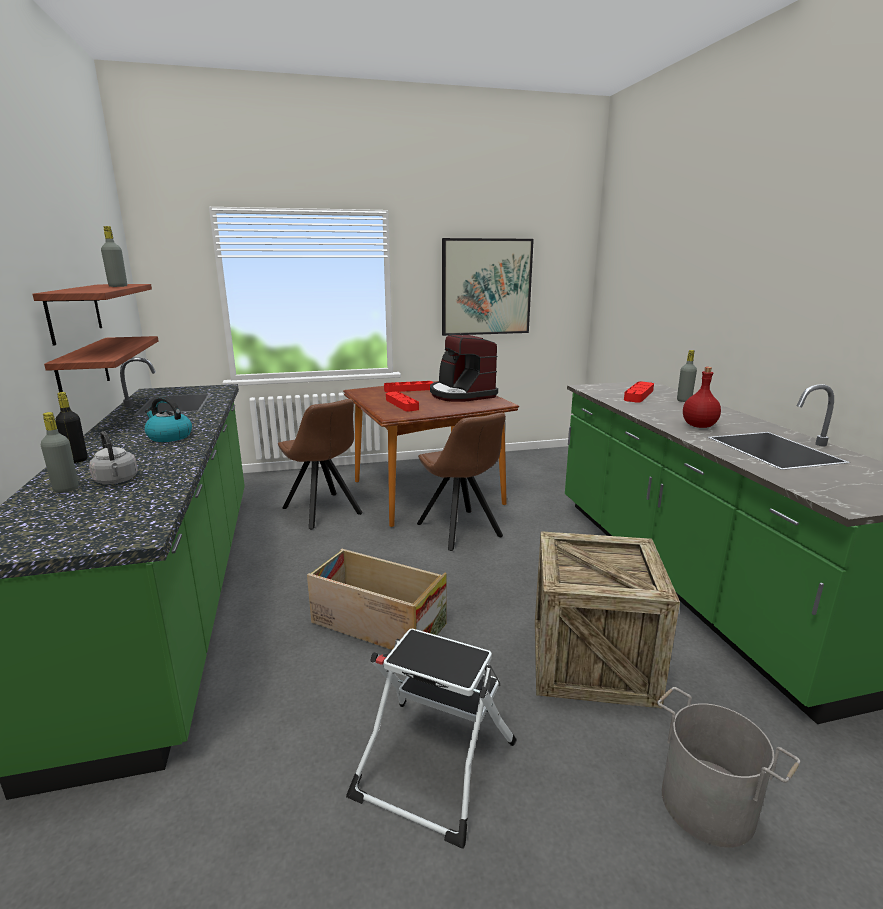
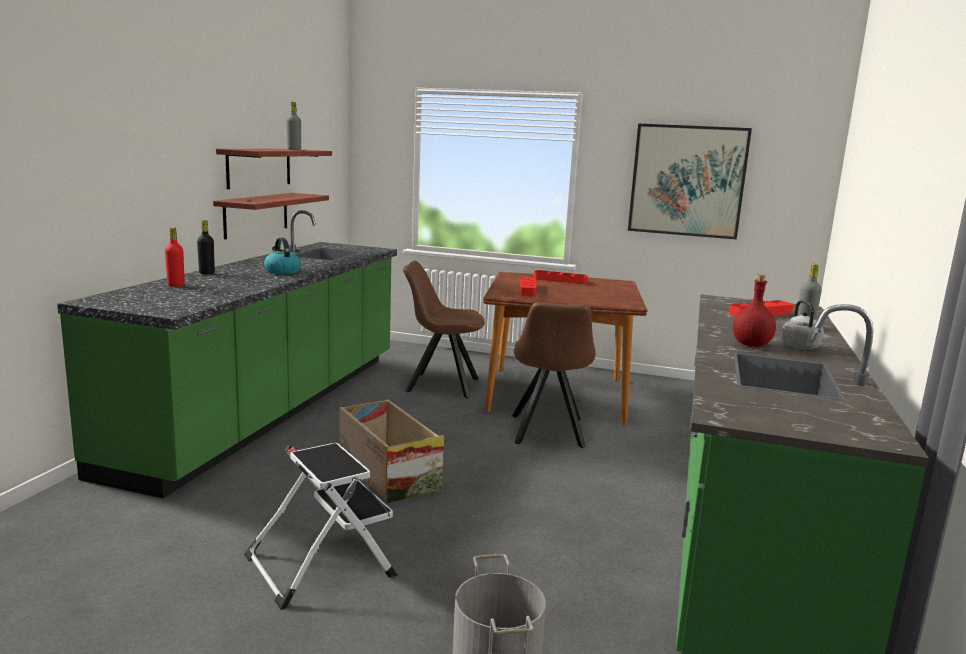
camera: 30 degrees right, 5 degrees down
(66, 489) = (176, 285): grey bottle -> red bottle
(117, 481) = (208, 287): grey kettle -> grey kettle (801, 347)
(323, 511) = (442, 385): brown chair -> brown chair turned 105 degrees clockwise
(461, 394) = (604, 292): coffee machine -> none
(591, 660) = (535, 557): crate -> none

